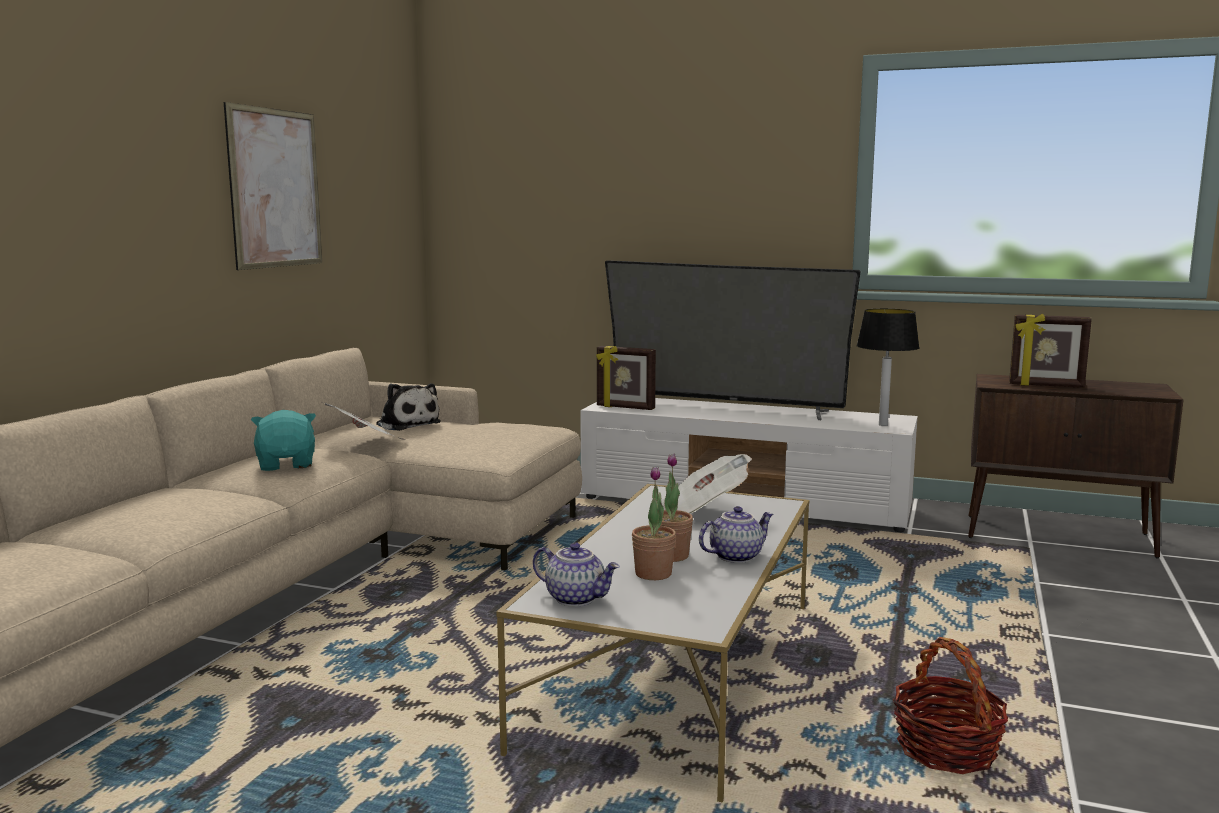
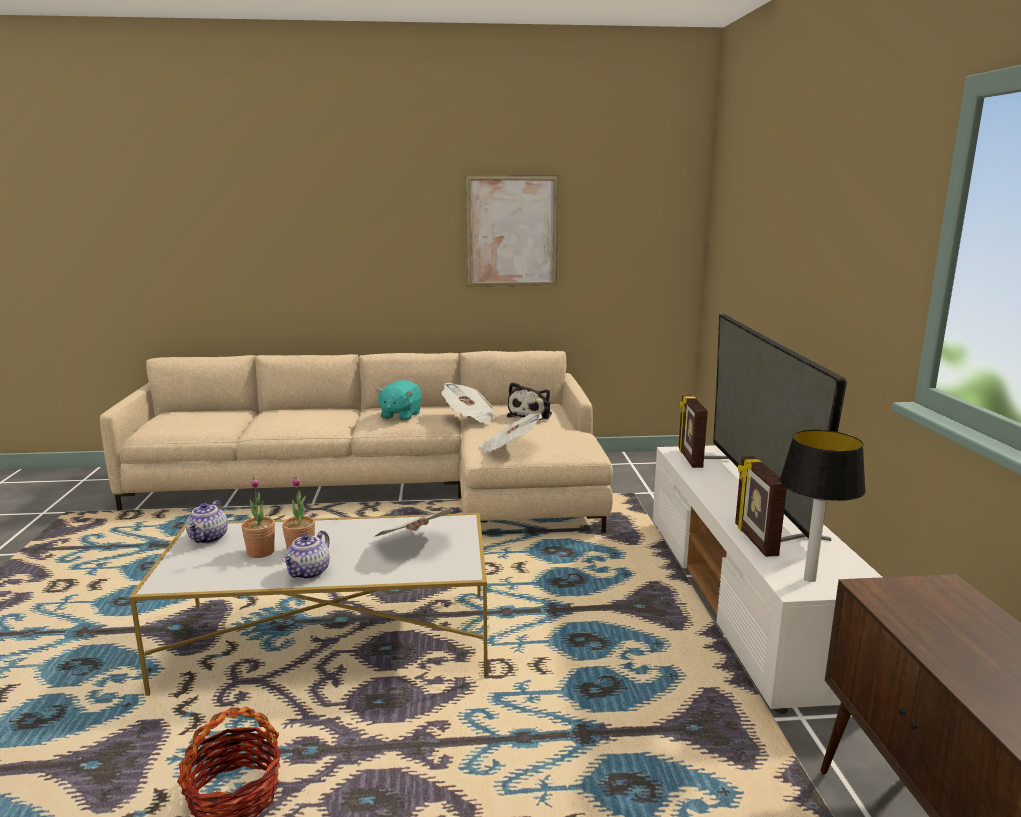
camera: 65 degrees right, 5 degrees up
(287, 464) = (400, 415): turquoise plush toy -> turquoise plush toy turned 150 degrees clockwise
(500, 446) = (509, 449): none -> newspaper
(735, 556) = (309, 573): teapot -> teapot turned 75 degrees clockwise
(1046, 386) = (935, 630): picture frame -> picture frame (754, 540)

